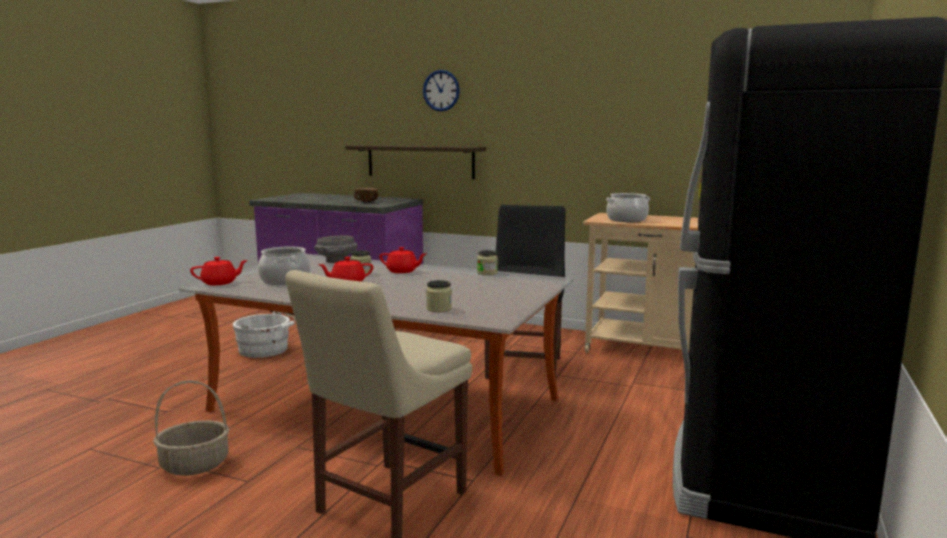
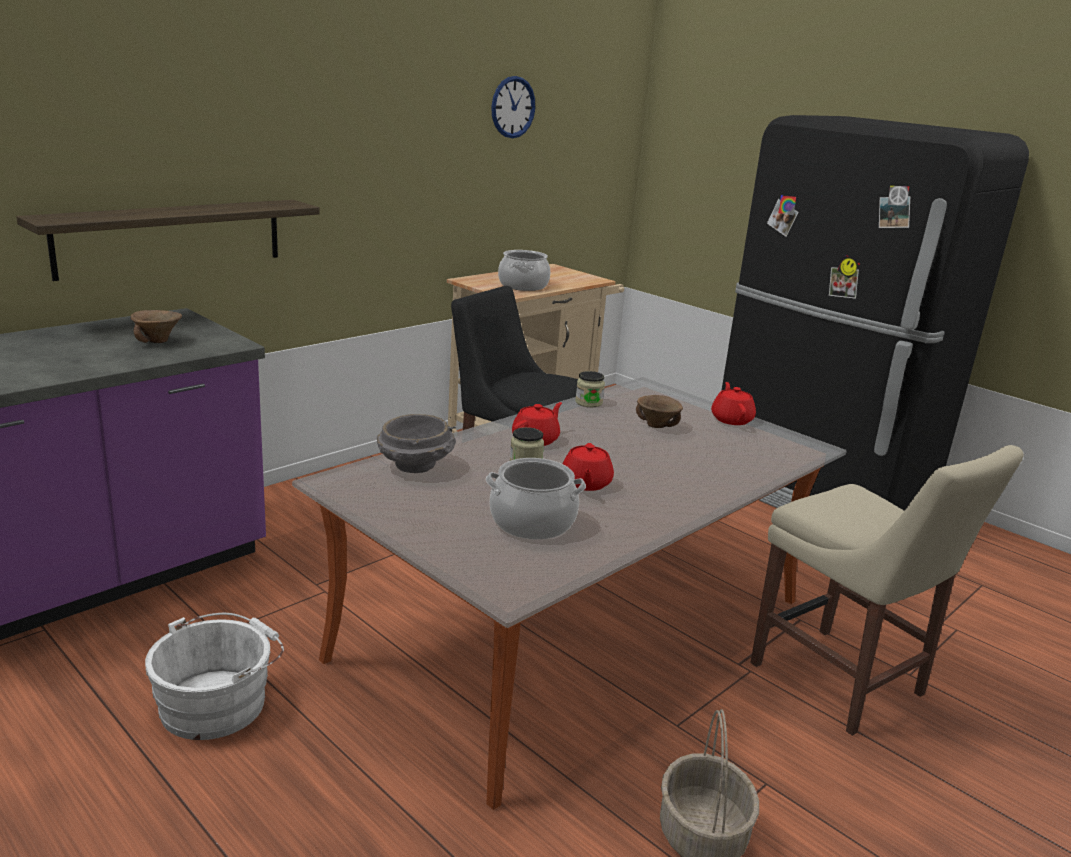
camera: 70 degrees left, 10 degrees up
(220, 283) = (505, 577): red teapot -> red teapot (731, 419)
(439, 309) = (757, 461): jar -> none
(441, 90) = (208, 97): wall clock -> wall clock (513, 107)
(469, 286) = (655, 426): none -> brown bowl

